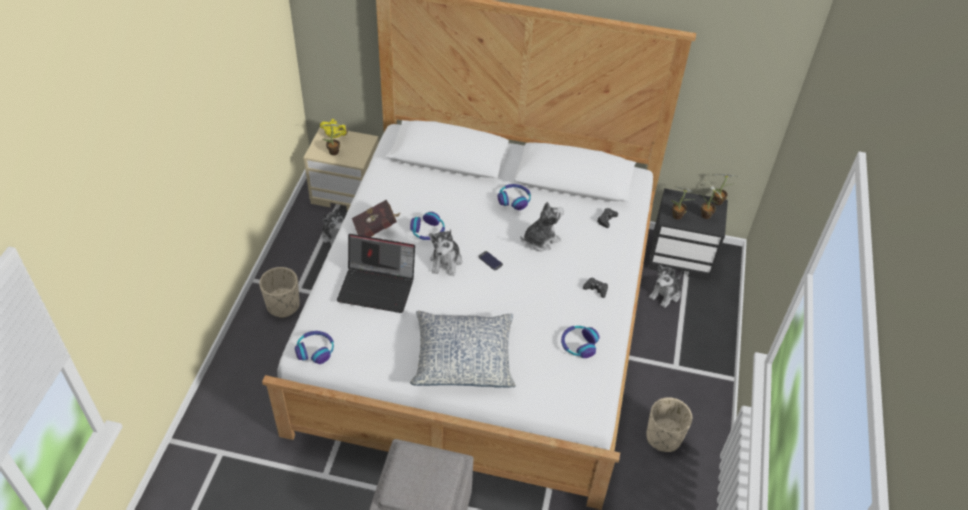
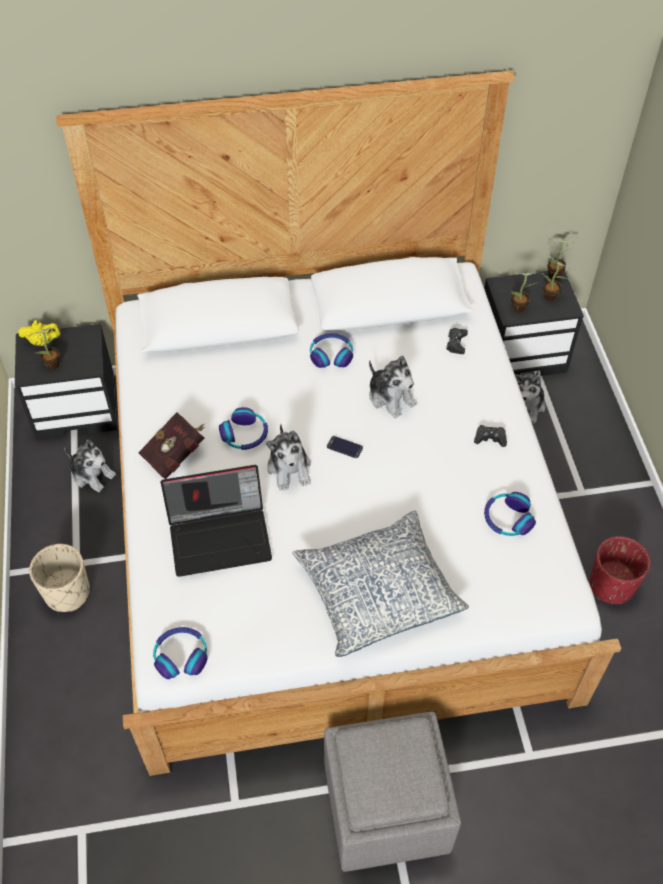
camera: 20 degrees left, 5 degrees up
(347, 192) = (77, 408): beige nightstand -> black nightstand
(540, 240) = (391, 397): plush toy -> plush toy turned 105 degrees clockwise
(663, 437) = (611, 585): beige planter -> red planter

